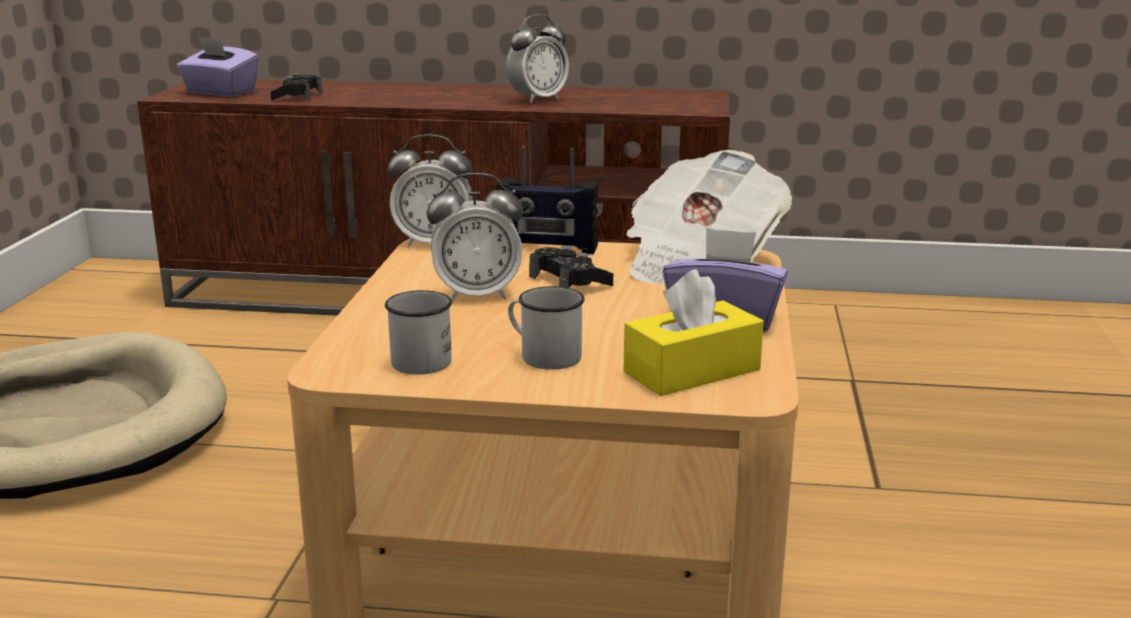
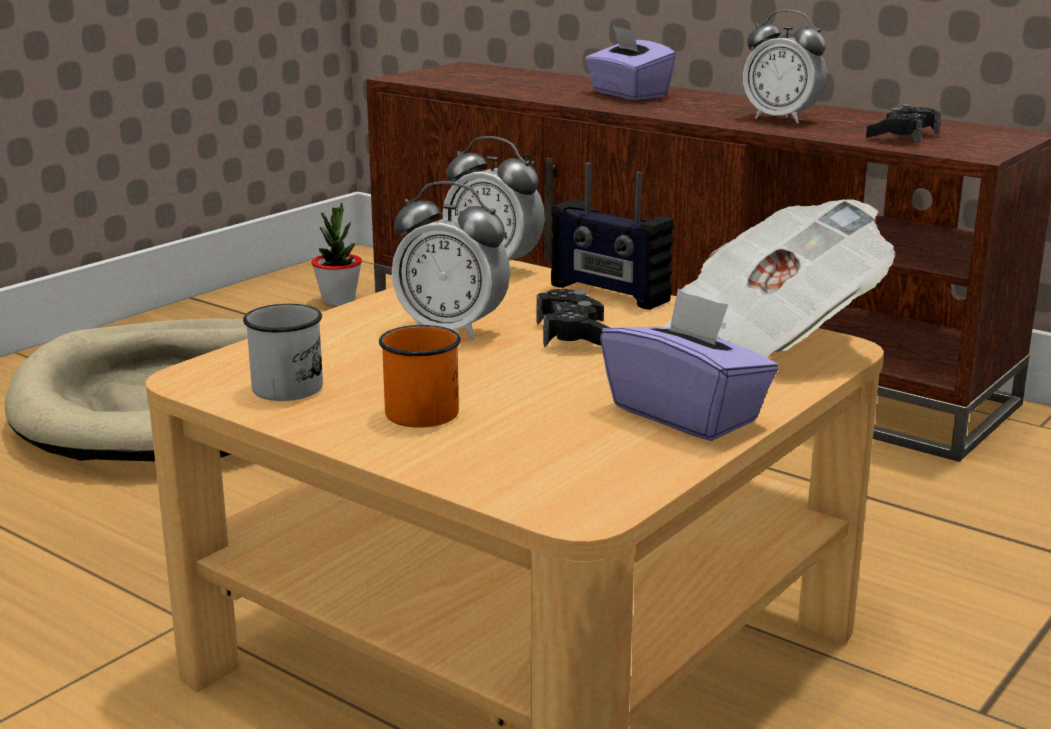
camera: 30 degrees right, 0 degrees up
(125, 309) = (338, 301): none -> potted plant
(220, 92) = (456, 78): purple tissue box -> purple tissue box (628, 94)
(297, 96) = (523, 89): black game controller -> black game controller (903, 136)
(538, 99) = (781, 119): alarm clock -> alarm clock turned 45 degrees clockwise
(543, 355) = (417, 409): white mug -> orange mug
(692, 371) = (551, 464): yellow tissue box -> none

